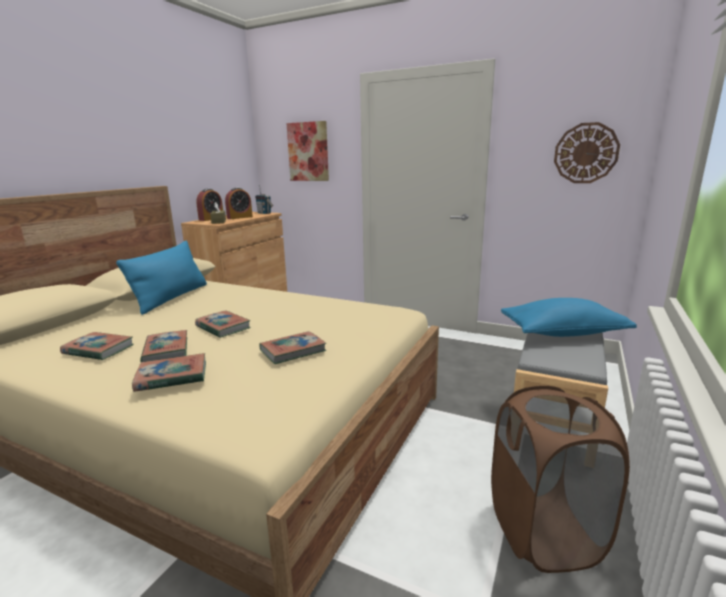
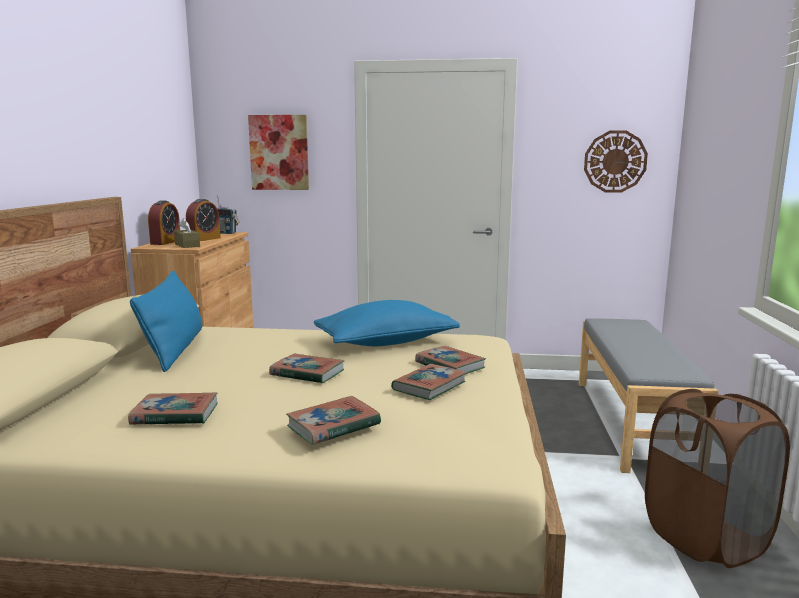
camera: 20 degrees left, 5 degrees down
(166, 350) = (274, 403): book -> book (449, 365)
(562, 333) = (641, 347): blue pillow -> blue pillow (386, 342)

